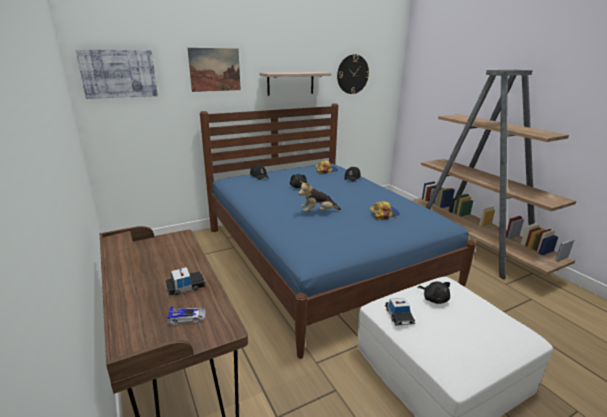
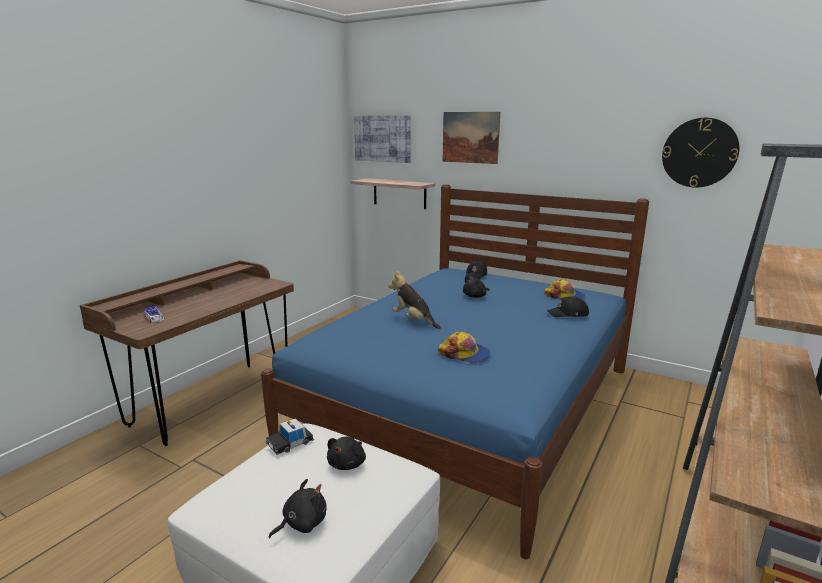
camera: 60 degrees right, 5 degrees down
(185, 286) = (197, 306): toy car -> none
(290, 83) = (572, 160): shelf -> shelf (399, 193)
(491, 330) = (302, 523): none -> black plush toy

